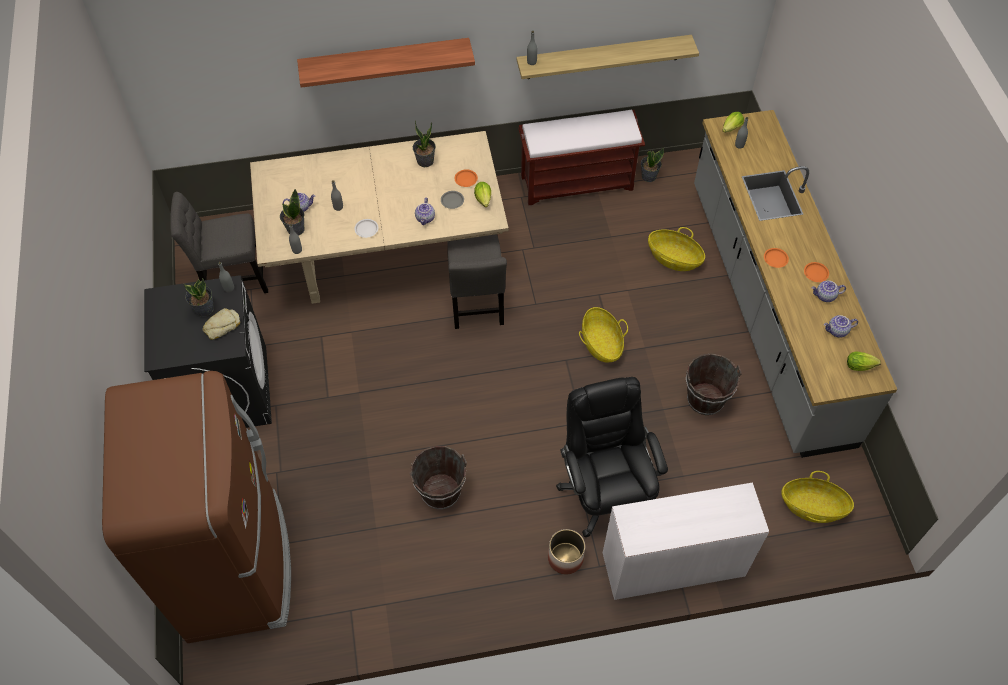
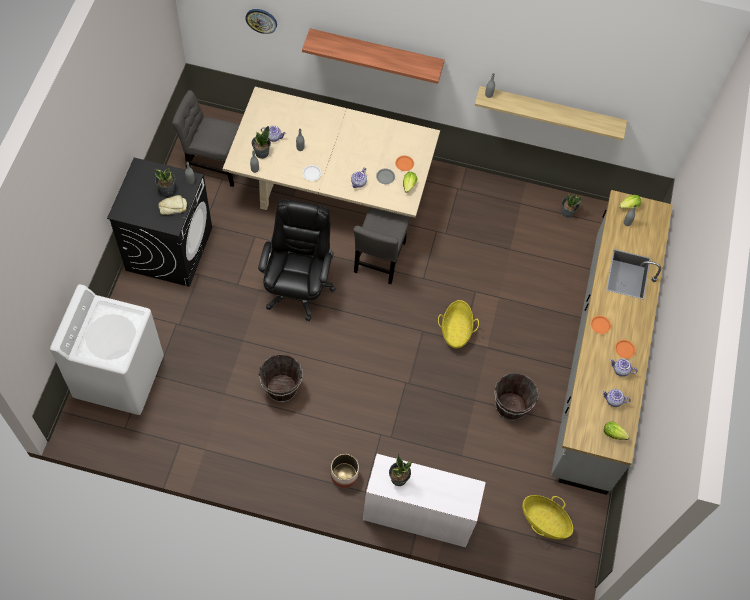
camera: 20 degrees right, 5 degrees up
(234, 72) = (261, 20): none -> wall clock
(237, 564) = (120, 376): brown fridge -> white washing machine
(425, 161) = (382, 137): potted plant -> potted plant (398, 479)
(577, 182) = (508, 194): brown bench -> none
(605, 492) = (398, 441): black office chair -> black office chair (298, 287)
(673, 258) = (549, 287): basket -> none

